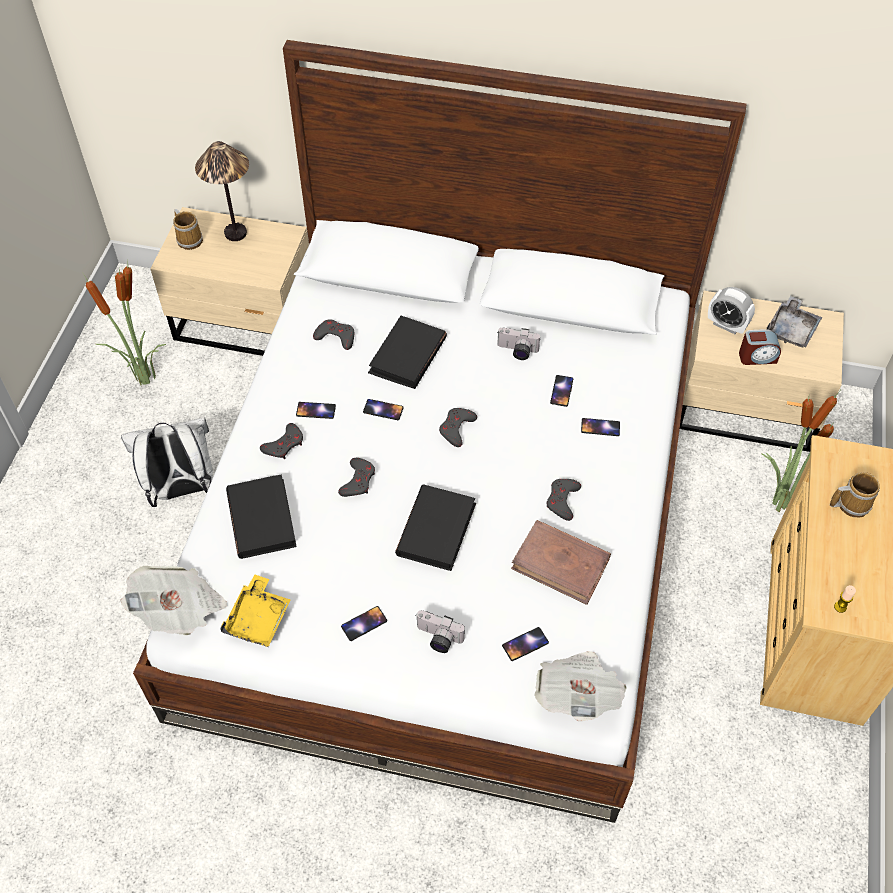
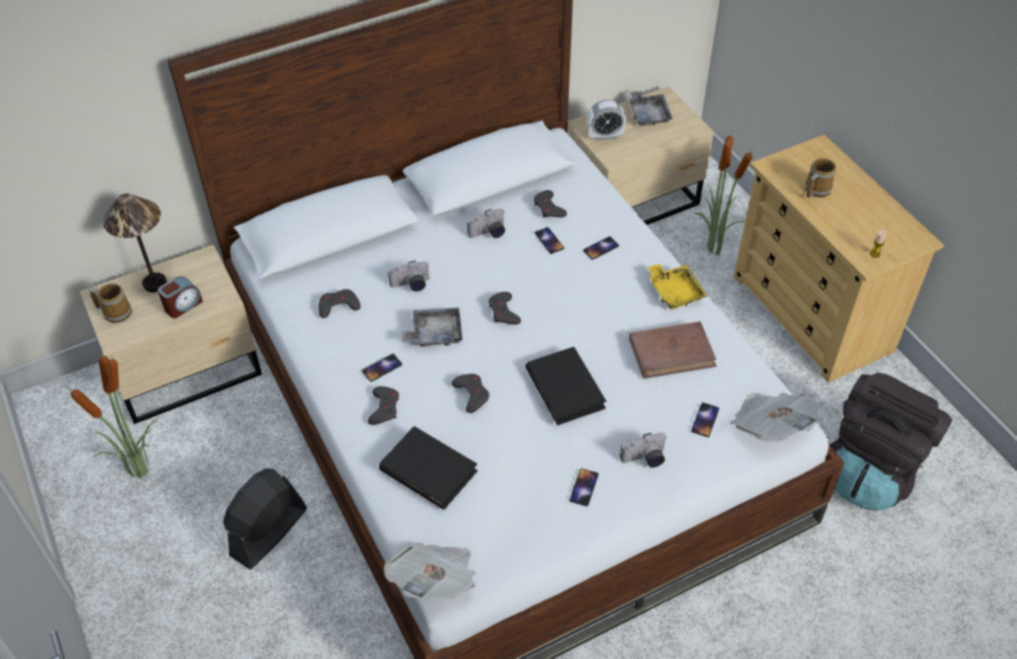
camera: 40 degrees left, 5 degrees down
(182, 489) = (268, 532): white backpack -> black fan
(258, 618) = (504, 541): yellow tray -> yellow tray (675, 292)
(383, 410) = (435, 334): phone -> grey tray
(407, 356) = (410, 285): black book -> camera
(562, 500) = (628, 311): grey game controller -> grey game controller (548, 208)
(713, 816) = (871, 471): none -> black backpack
(757, 357) = (645, 144): alarm clock -> alarm clock (183, 305)

